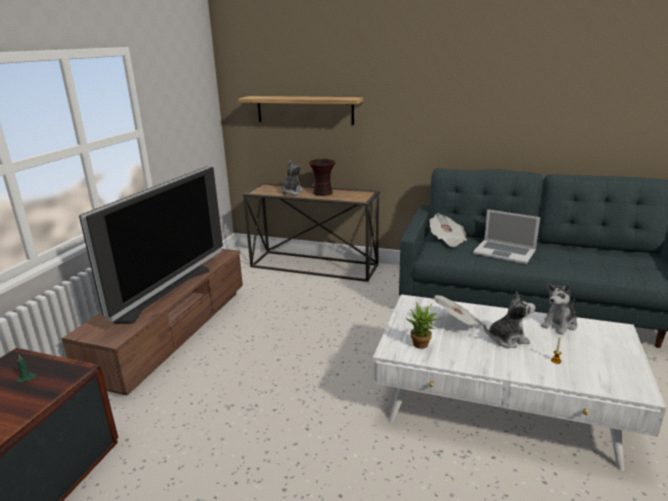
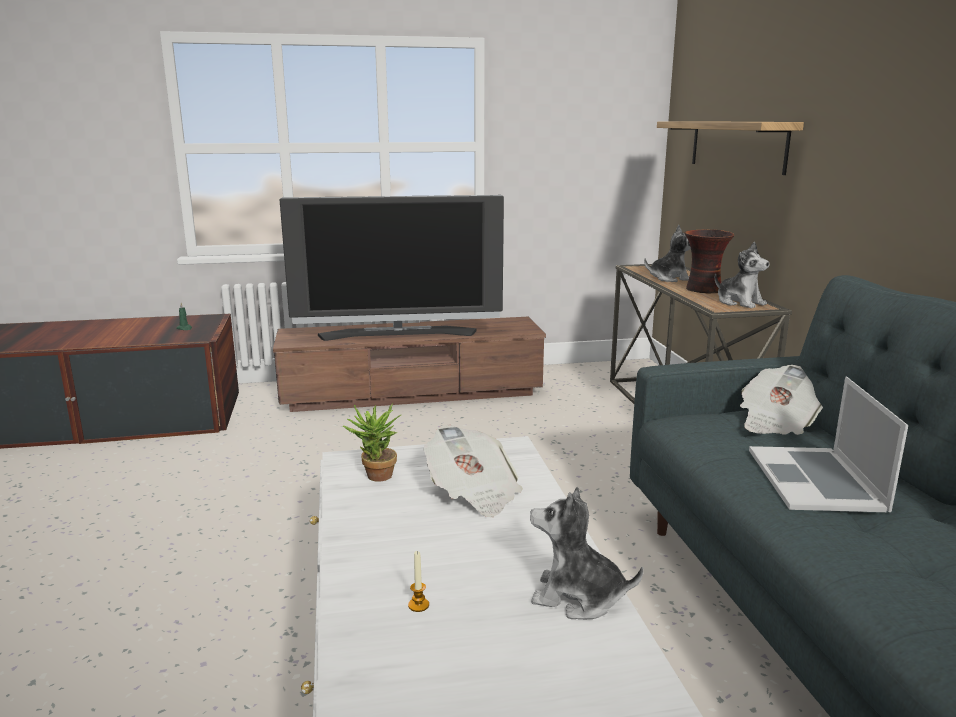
camera: 60 degrees right, 5 degrees down
(507, 339) = (459, 544): plush toy -> plush toy (739, 302)

